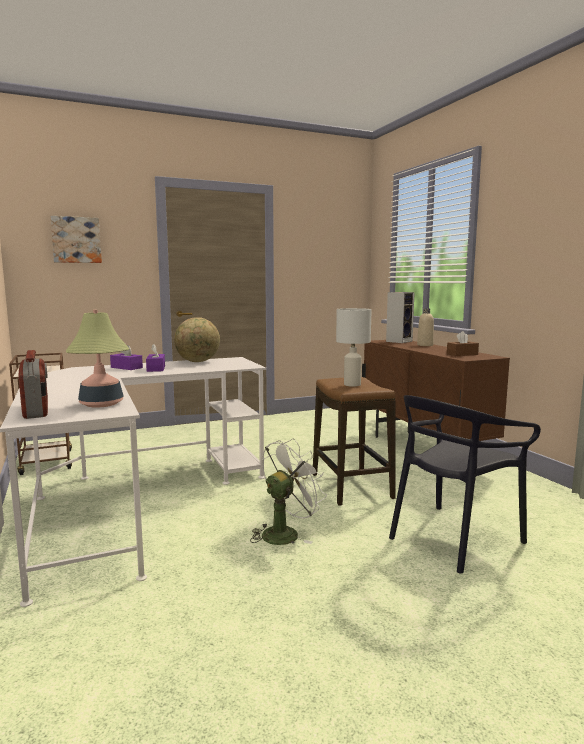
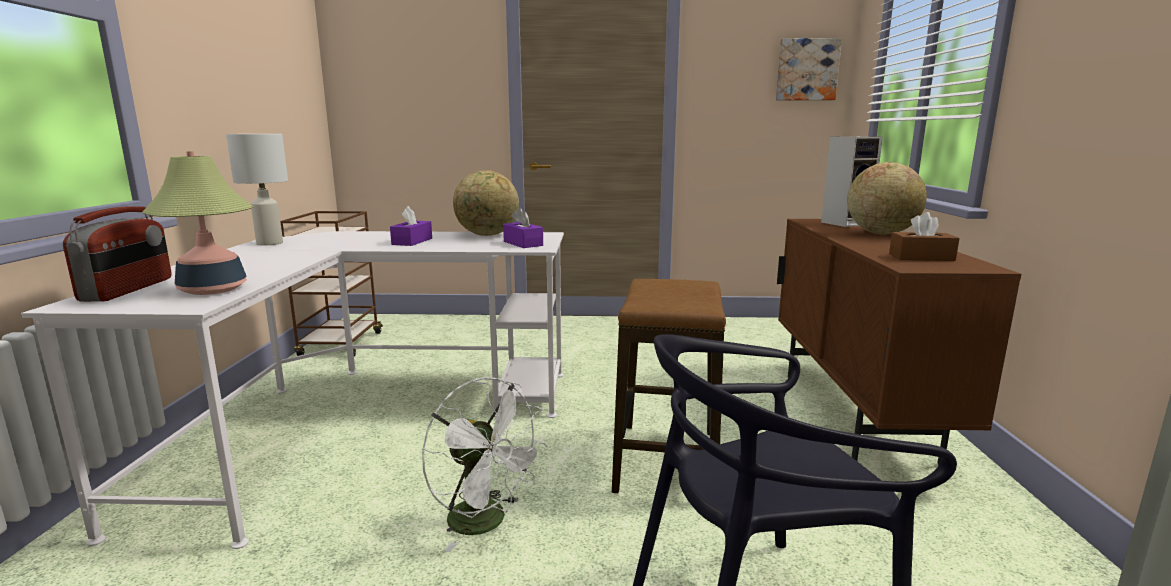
camera: 25 degrees right, 5 degrees up
(76, 240) = (405, 66): picture -> picture (807, 70)
(126, 367) = (385, 237): purple tissue box -> purple tissue box (523, 243)
(285, 533) = (487, 523): white fan -> white fan turned 60 degrees clockwise
(352, 385) = (673, 295): white table lamp -> white table lamp (269, 243)
(425, 345) = (881, 233): beige bottle -> globe

